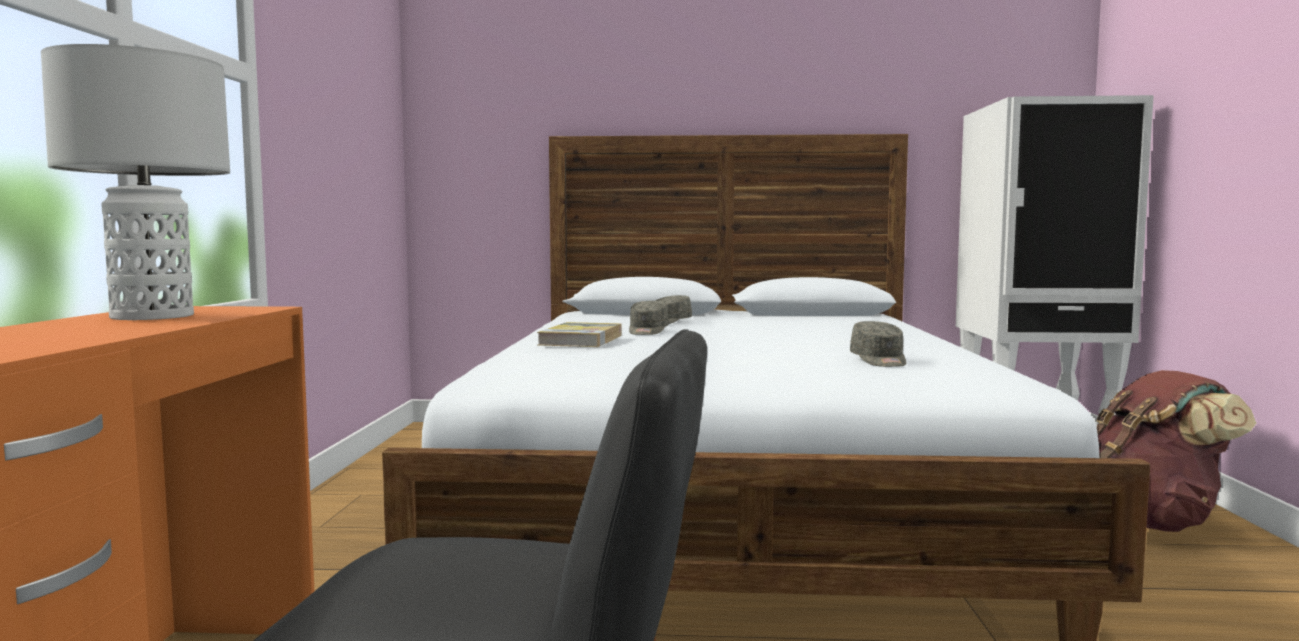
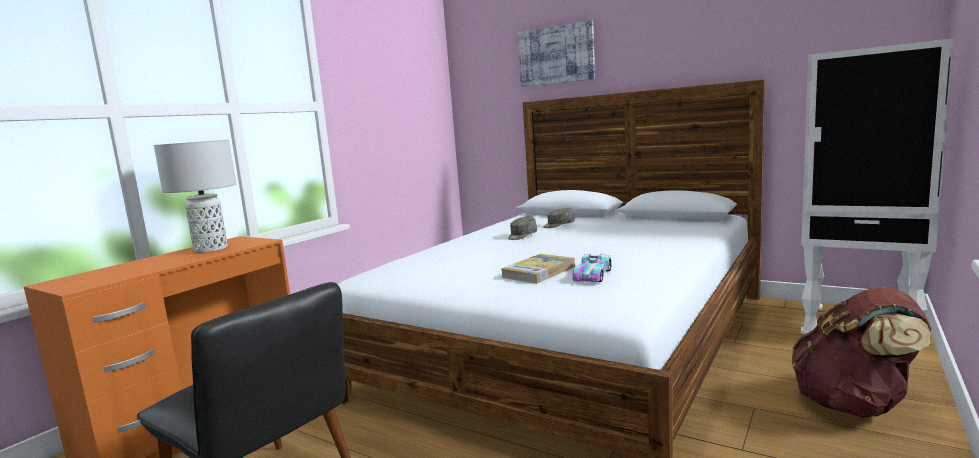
camera: 30 degrees right, 5 degrees up
(581, 340) = (467, 244): book -> book (539, 272)
(607, 69) = (556, 55): none -> picture
(879, 361) = (592, 275): grey cap -> toy car

